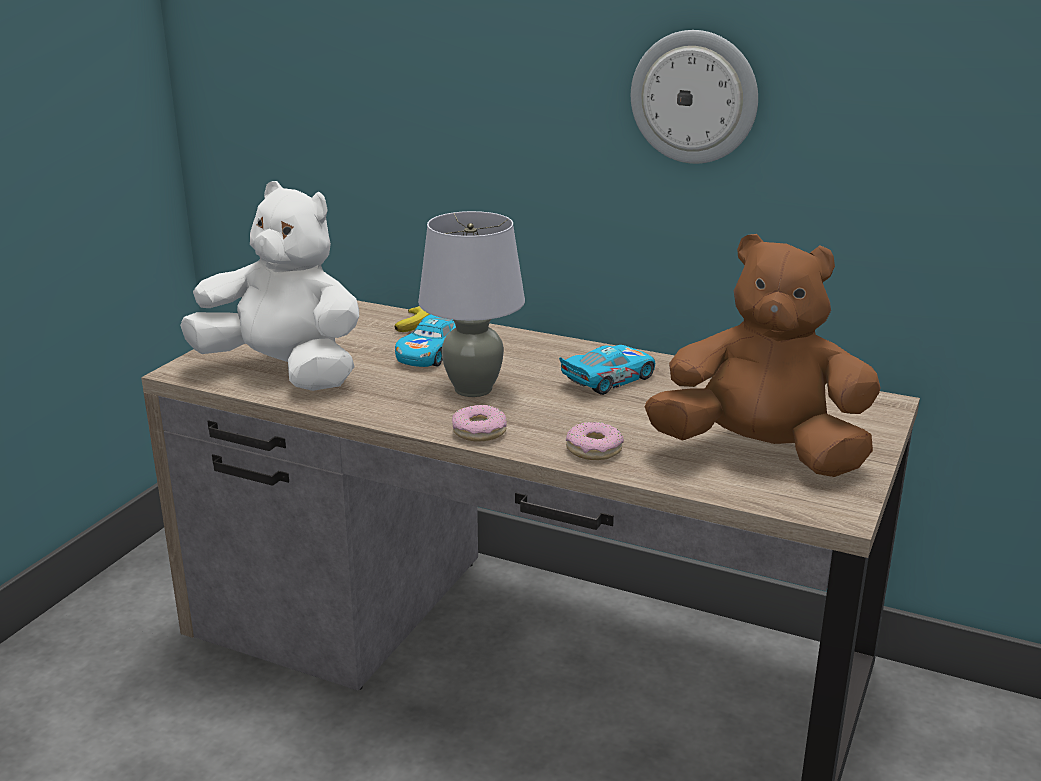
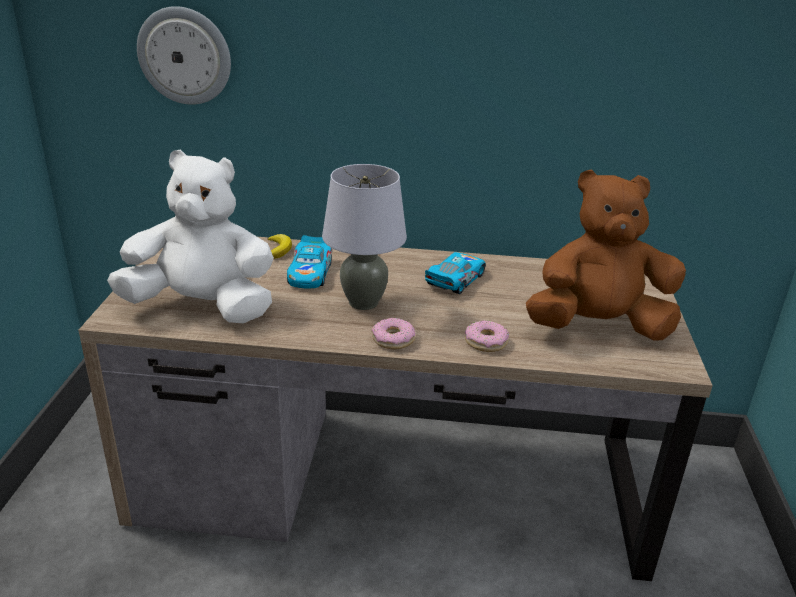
camera: 20 degrees left, 5 degrees up
(694, 97) = (504, 63): wall clock -> wall clock (185, 56)

